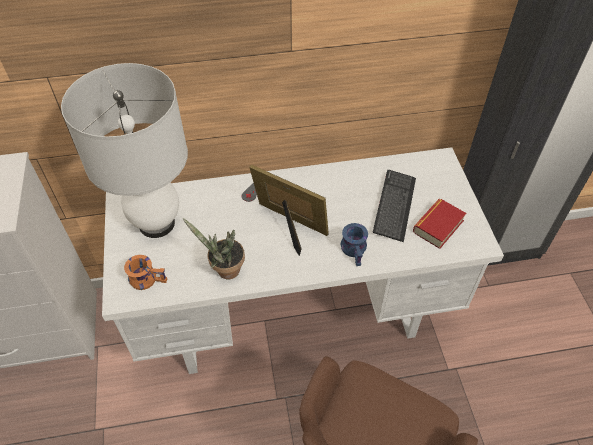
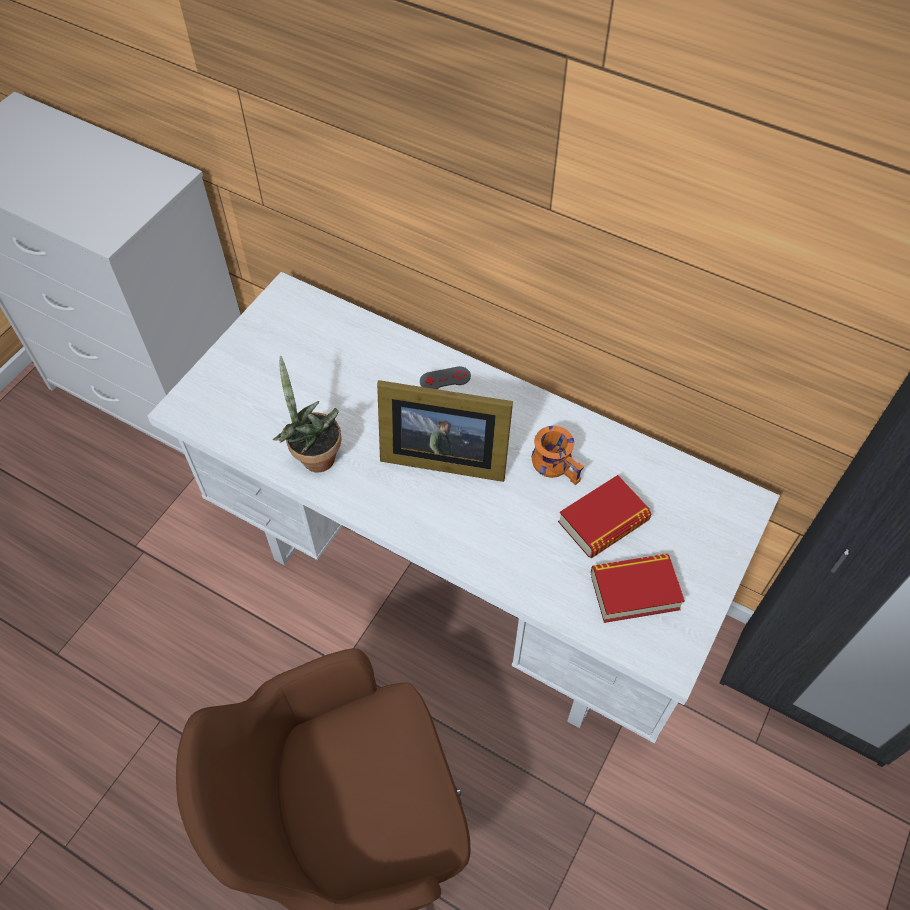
camera: 40 degrees right, 5 degrees up
(148, 278) = (228, 405): orange mug -> orange mug (558, 464)
(156, 224) = (296, 347): white table lamp -> none
(290, 227) = (441, 455): picture frame -> picture frame turned 120 degrees clockwise
(356, 250) = (490, 543): blue mug -> none
(394, 206) = (603, 521): keyboard -> book

